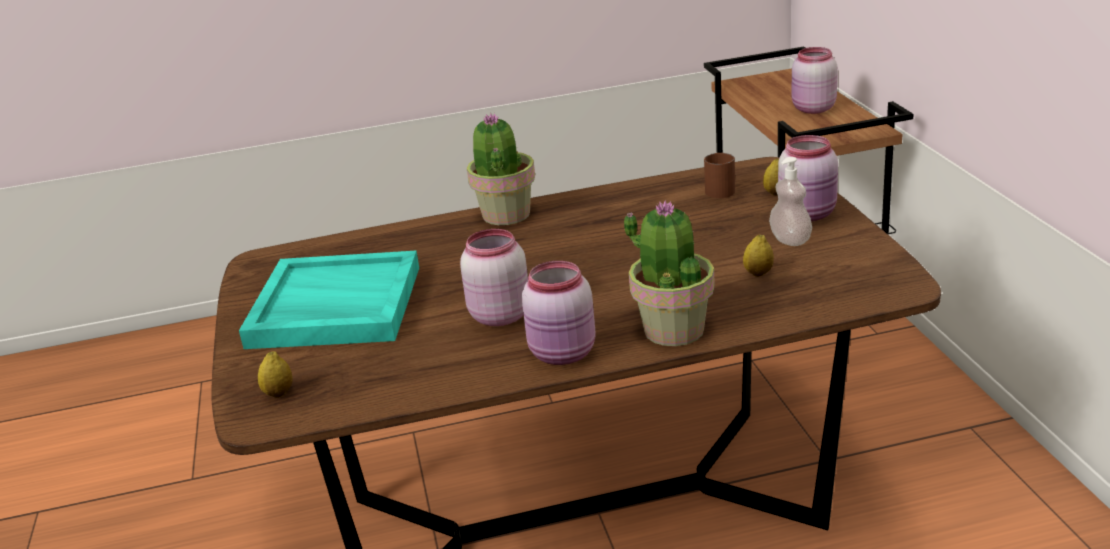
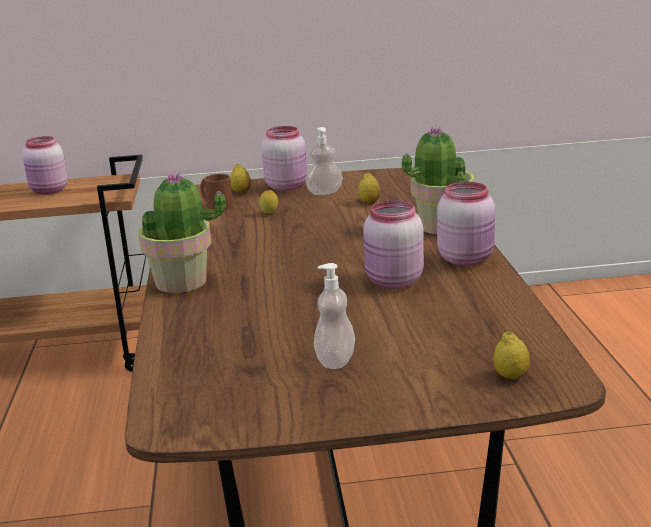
camera: 85 degrees left, 5 degrees down
(334, 307) = (335, 360): turquoise tray -> soap dispenser
(701, 221) = (269, 214): none -> lemon

